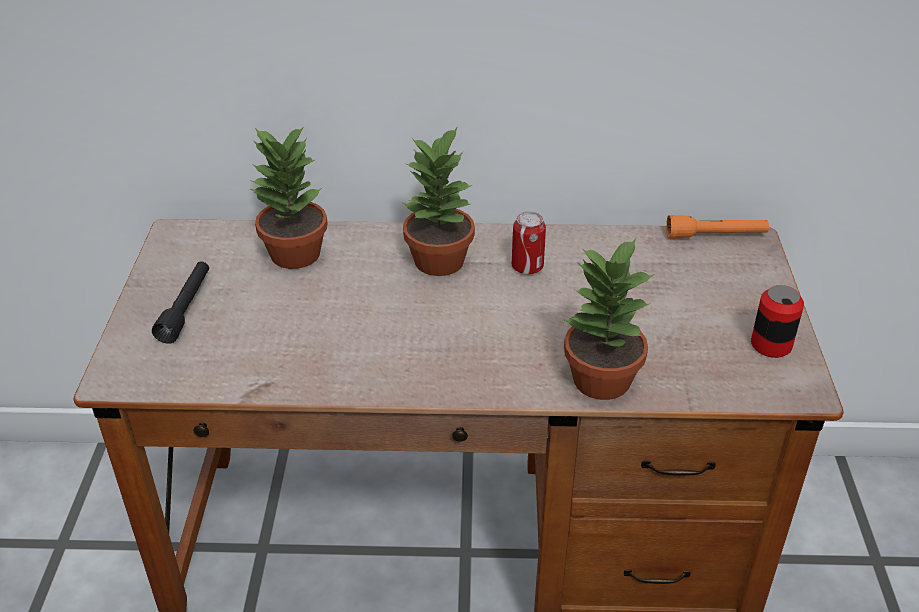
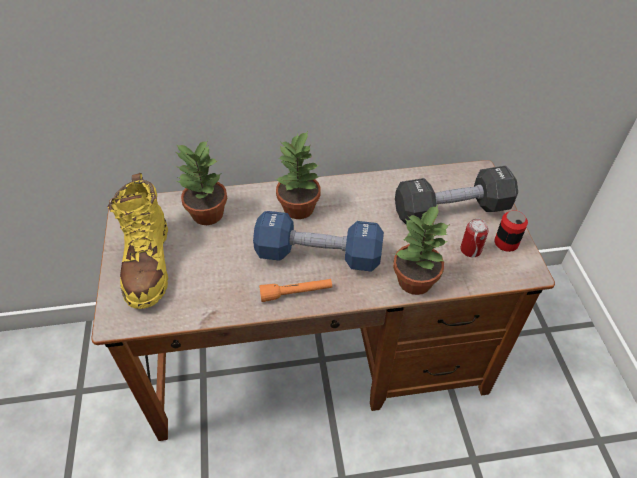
camera: 10 degrees left, 10 degrees up
(186, 308) = (148, 263): black flashlight -> yellow boot
(453, 327) = (318, 255): none -> blue dumbbell
(527, 267) = (353, 206): can -> can (470, 250)
(689, 290) = (452, 210): none -> black dumbbell
(716, 236) = (459, 170): orange flashlight -> orange flashlight (296, 293)

